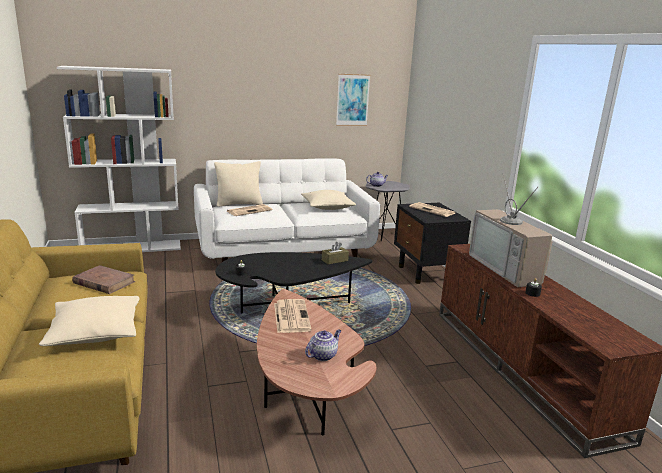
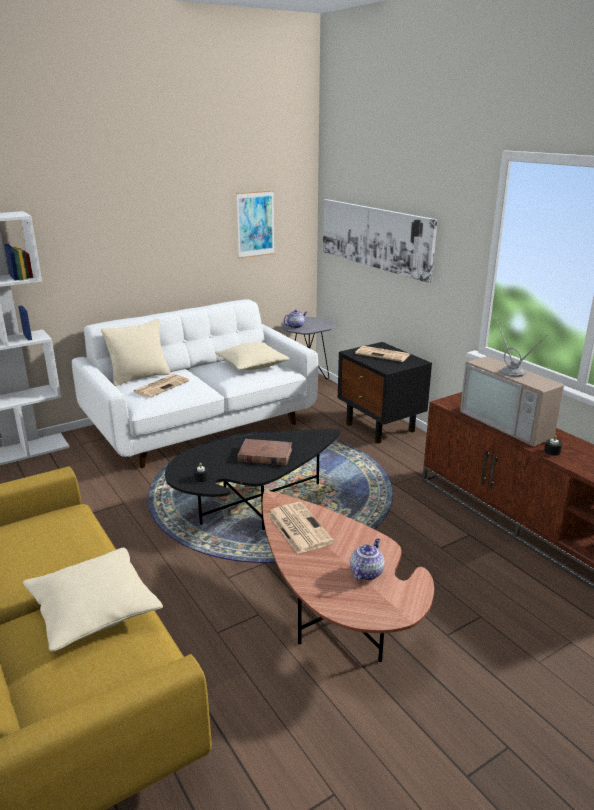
camera: 15 degrees left, 5 degrees up
(104, 282) = (51, 532): brown book -> brown book (264, 455)
(334, 260) = (299, 438): brown tissue box -> none
(442, 115) = (375, 237): none -> picture

